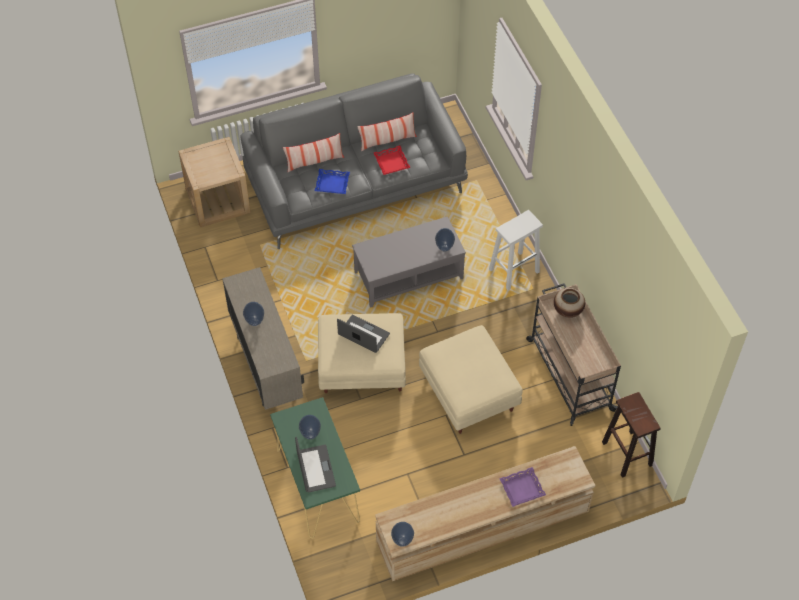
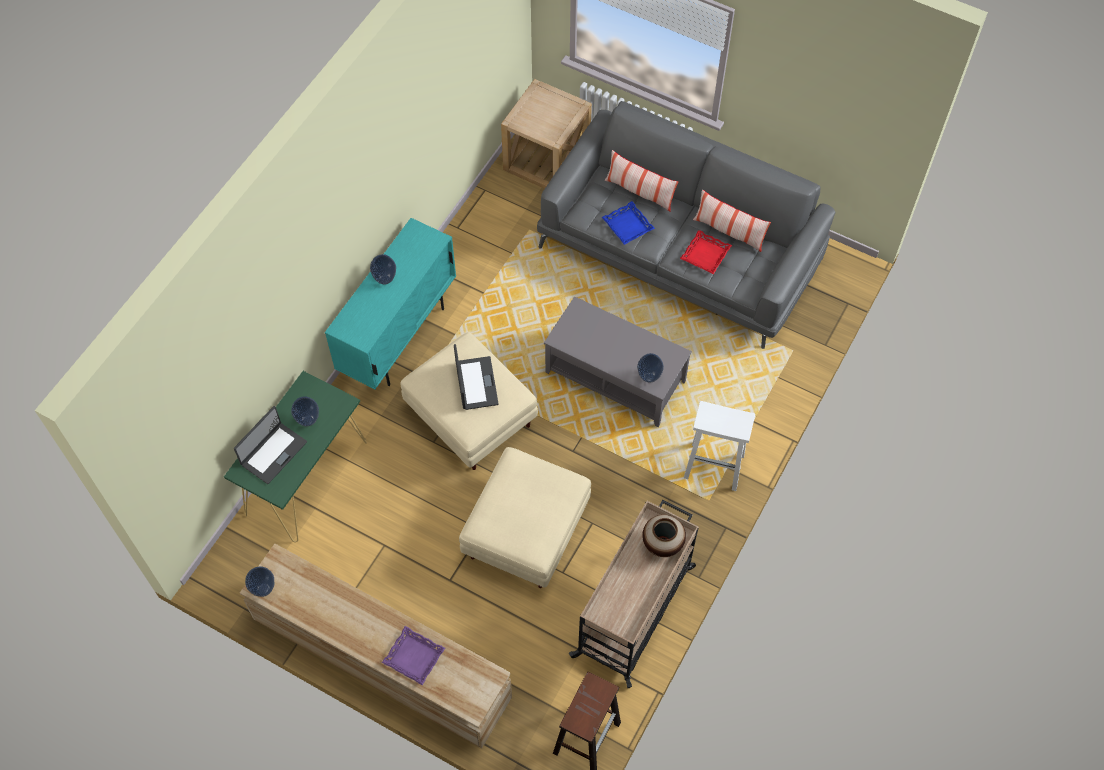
camera: 50 degrees right, 5 degrees up
(266, 366) = (399, 338): beige cabinet -> turquoise cabinet

